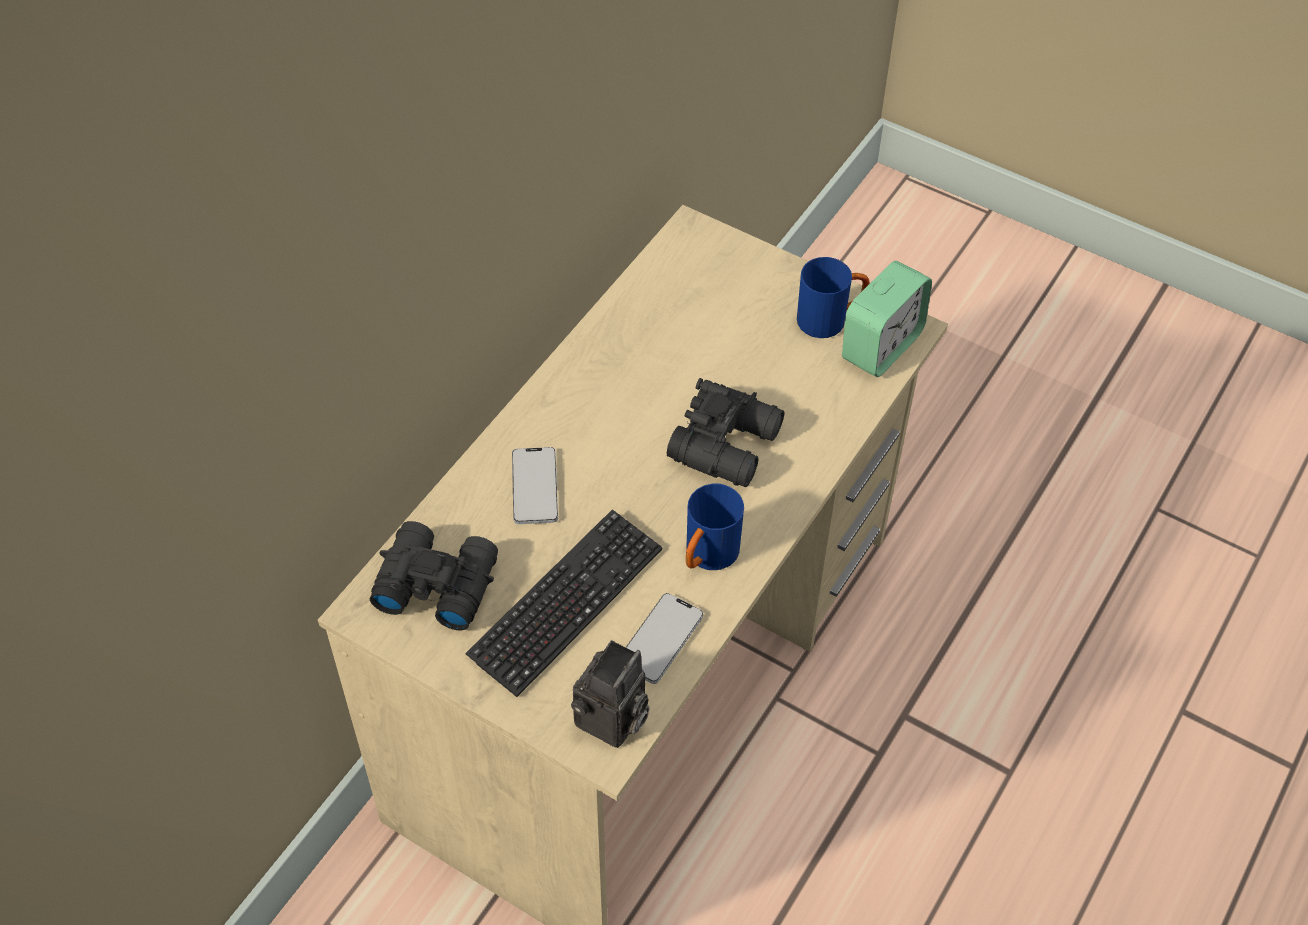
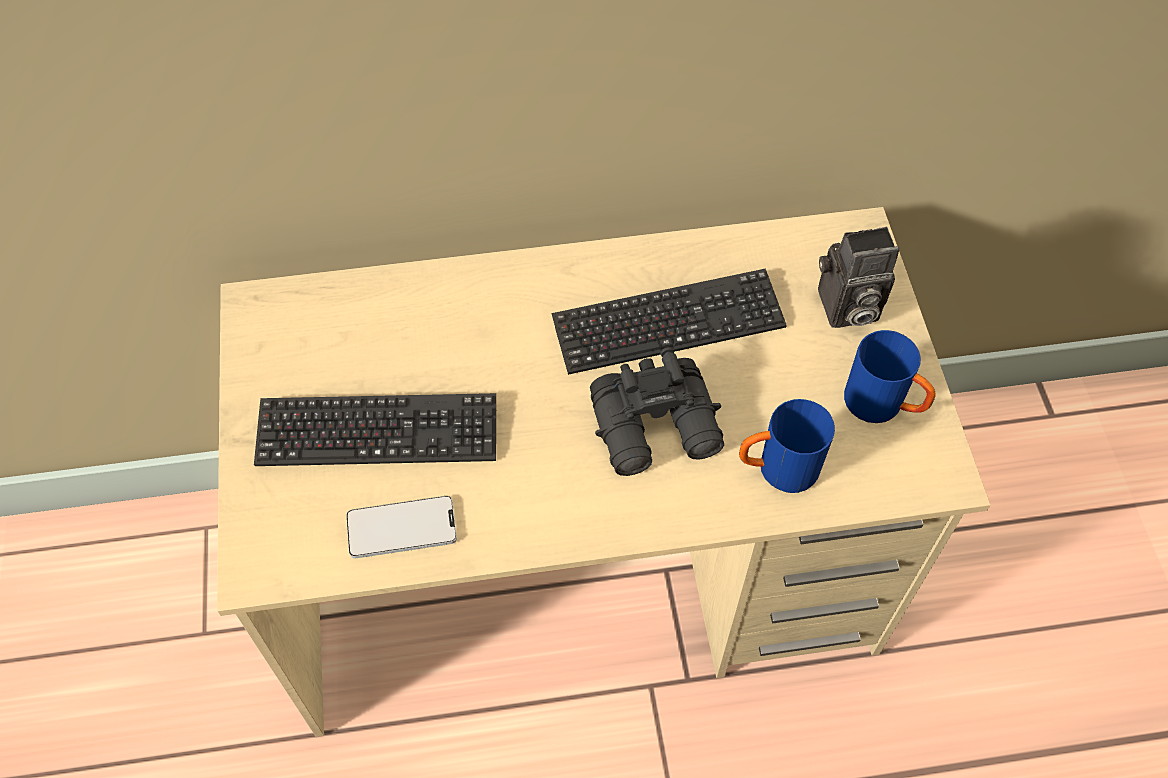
camera: 50 degrees right, 5 degrees up
(435, 582) = (319, 330): black binoculars -> none
(535, 487) = (474, 325): phone -> none
(612, 722) = (286, 553): camera -> camera (846, 309)
(652, 380) = (668, 324): none -> keyboard
(707, 557) = (519, 501): blue mug -> blue mug (777, 469)
(881, 346) = (898, 469): alarm clock -> none

